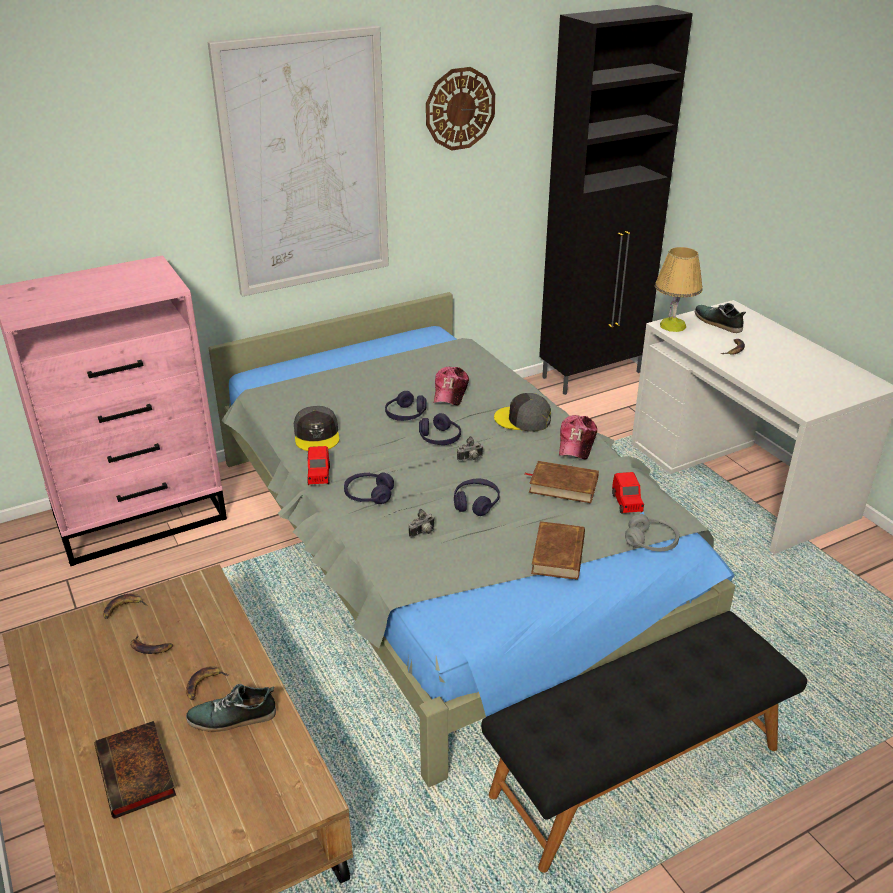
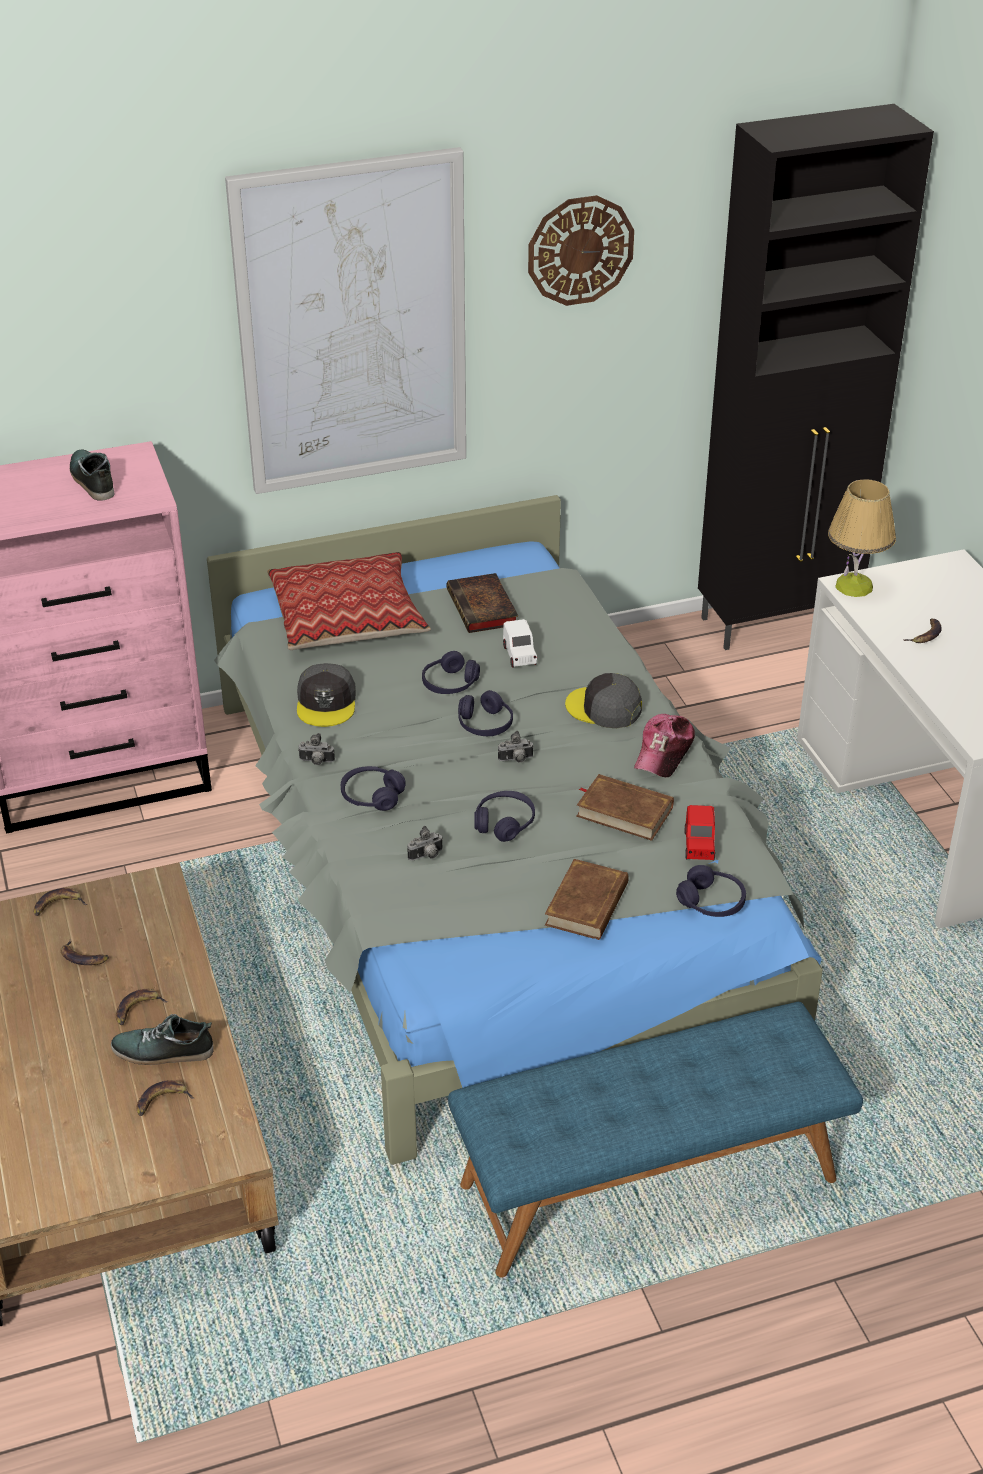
camera: 10 degrees right, 5 degrees up
(137, 774) = (50, 1099): book -> book (483, 609)
(239, 761) = (162, 1101): none -> banana
(319, 380) = (348, 617): none -> pillow
(319, 476) = (316, 762): red toy car -> camera
(450, 392) = (519, 655): cap -> white toy car
(635, 770) = (648, 1180): black bench -> blue bench
(651, 542) = (711, 902): grey headphones -> purple headphones
(717, 322) = (921, 587): shoe -> shoe (91, 480)

